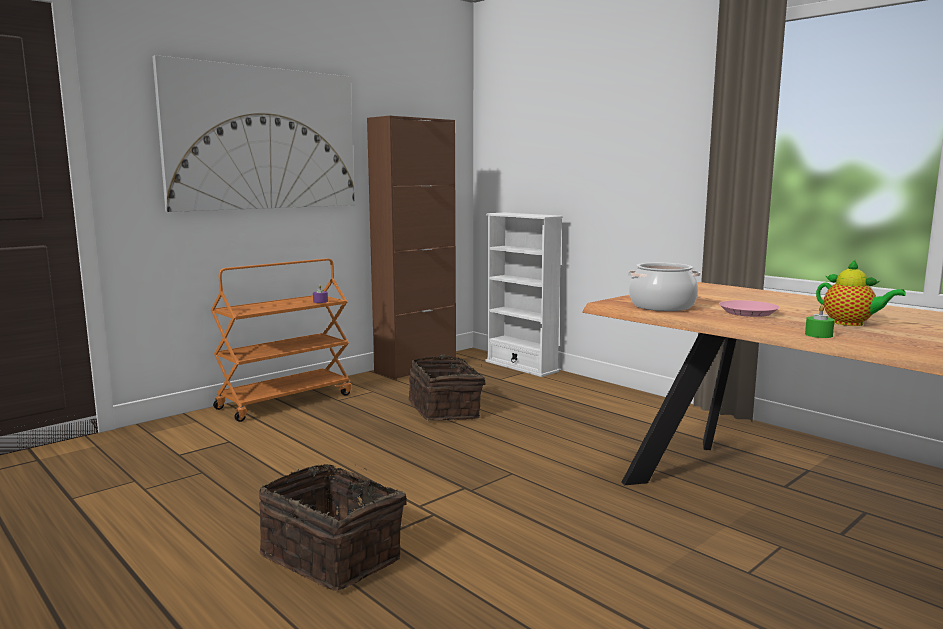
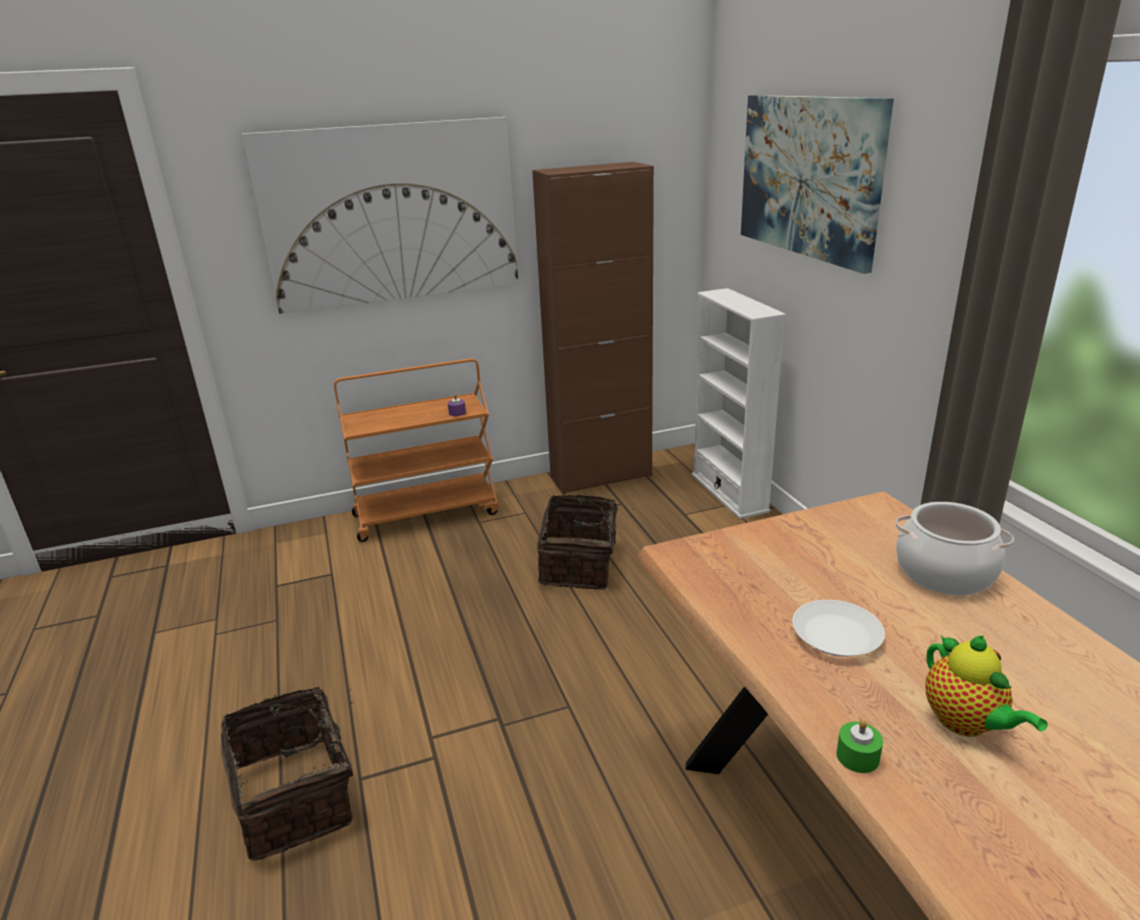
camera: 25 degrees right, 15 degrees up
(571, 122) = (809, 177): none -> picture
(661, 306) = (730, 582): cooking pot -> cooking pot (944, 573)
(748, 312) = (837, 635): pink plate -> white plate

